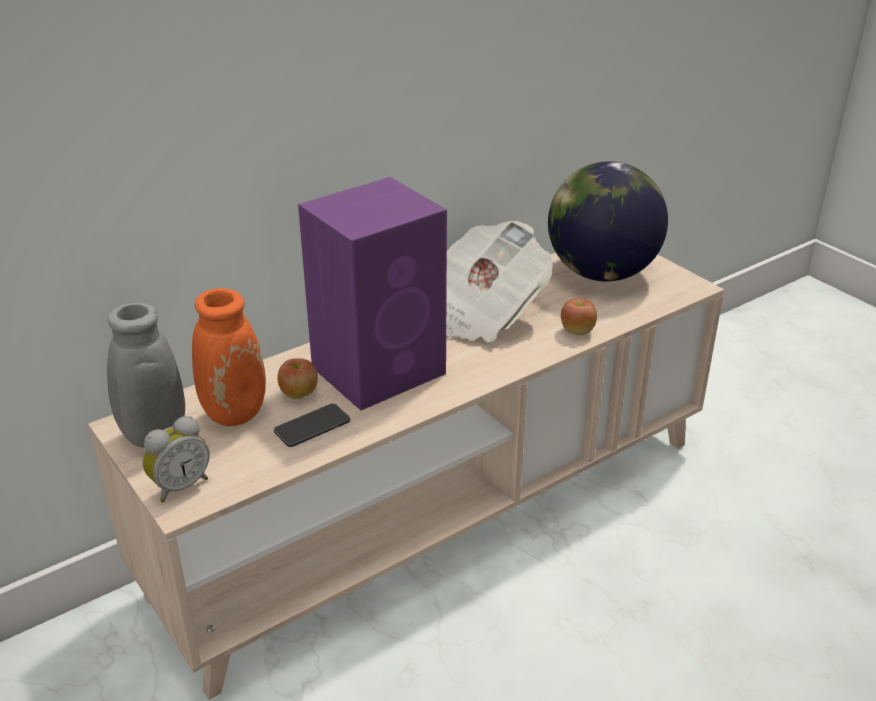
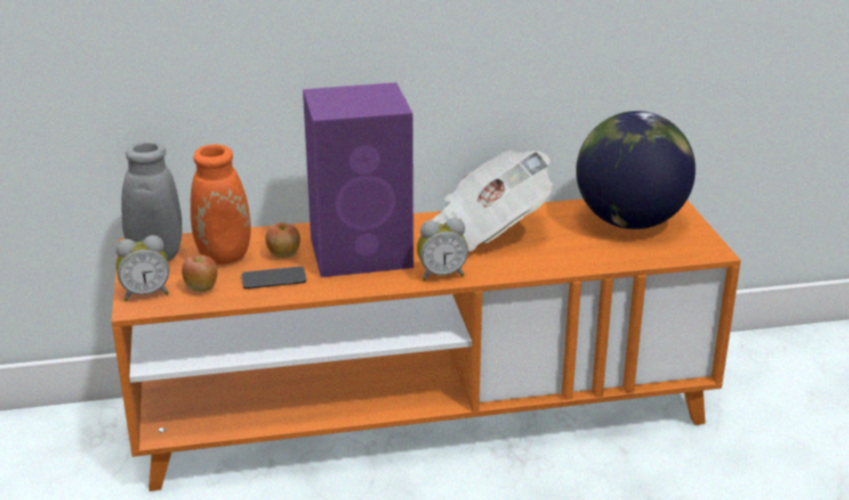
camera: 25 degrees right, 5 degrees down
(437, 514) = (424, 415): beige tv stand -> orange tv stand
(479, 374) = (441, 274): none -> alarm clock
(577, 331) = (559, 262): apple -> apple (201, 288)

